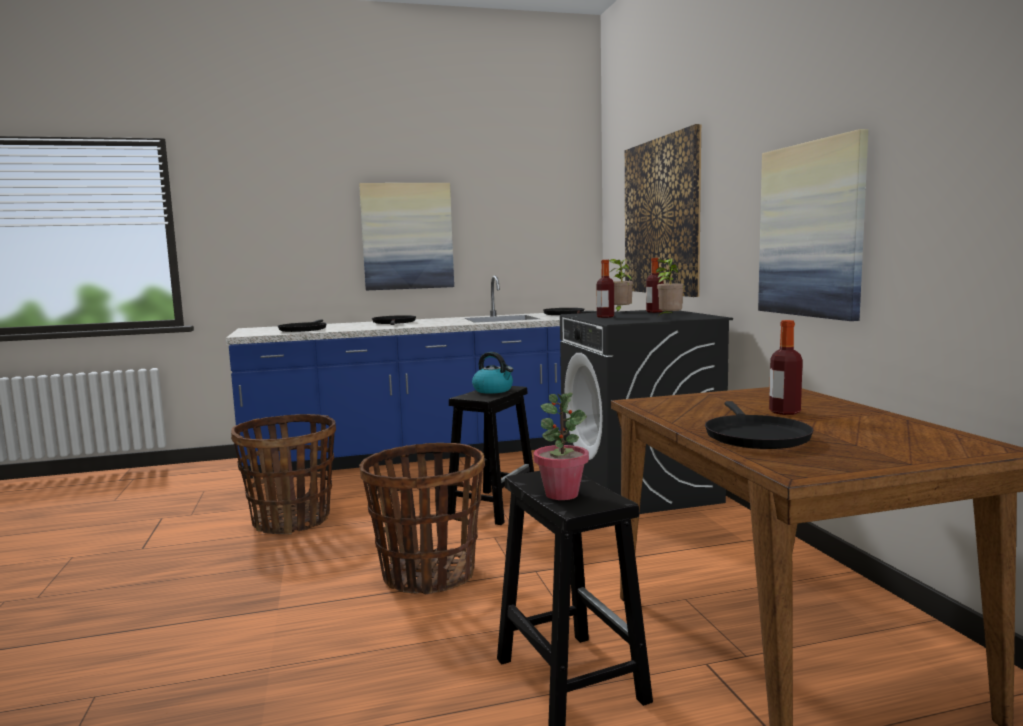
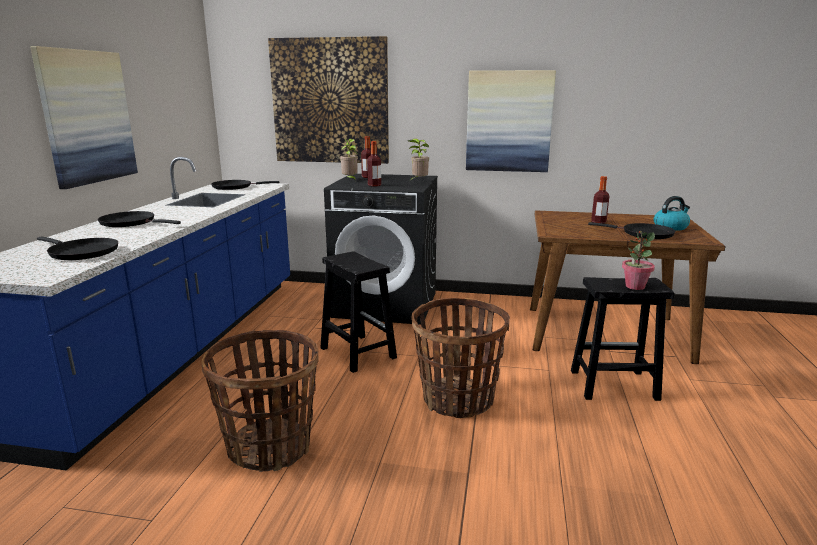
camera: 65 degrees left, 10 degrees up
(493, 390) = (351, 259): kettle -> kettle (670, 227)

